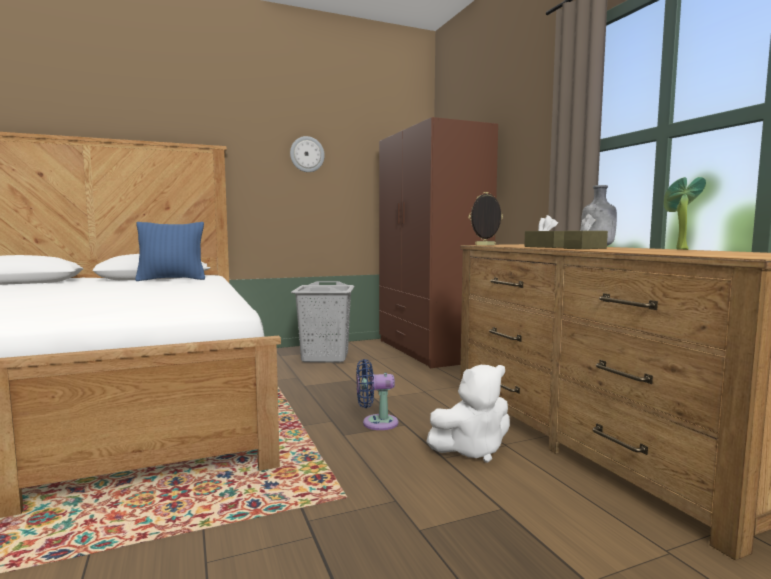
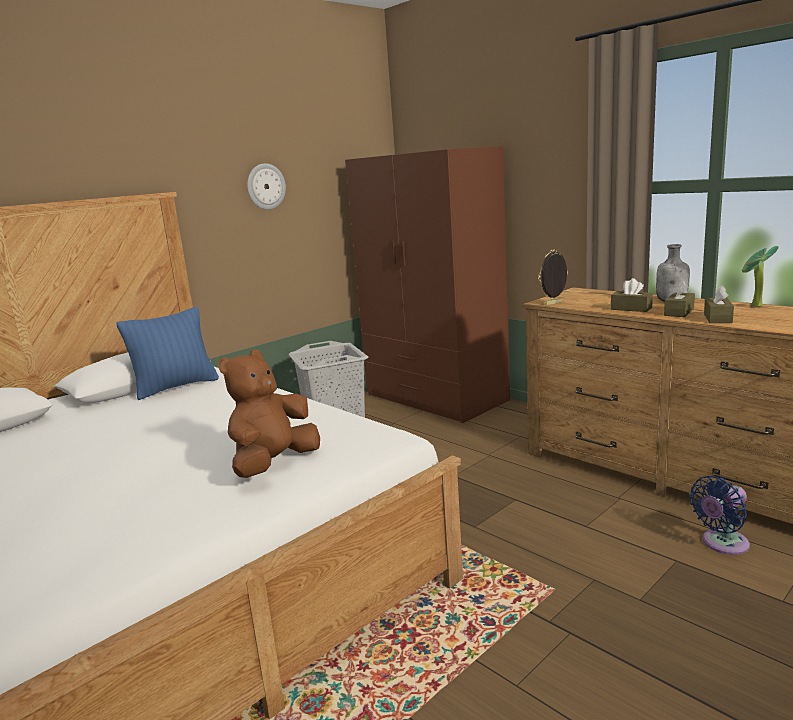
camera: 20 degrees left, 10 degrees up
(117, 307) = (274, 464): none -> brown plush toy
(376, 423) = (488, 505): blue fan -> blue fan (722, 544)
(472, 450) = (600, 511): white plush toy -> none
(614, 250) = (717, 318): none -> brown tissue box

